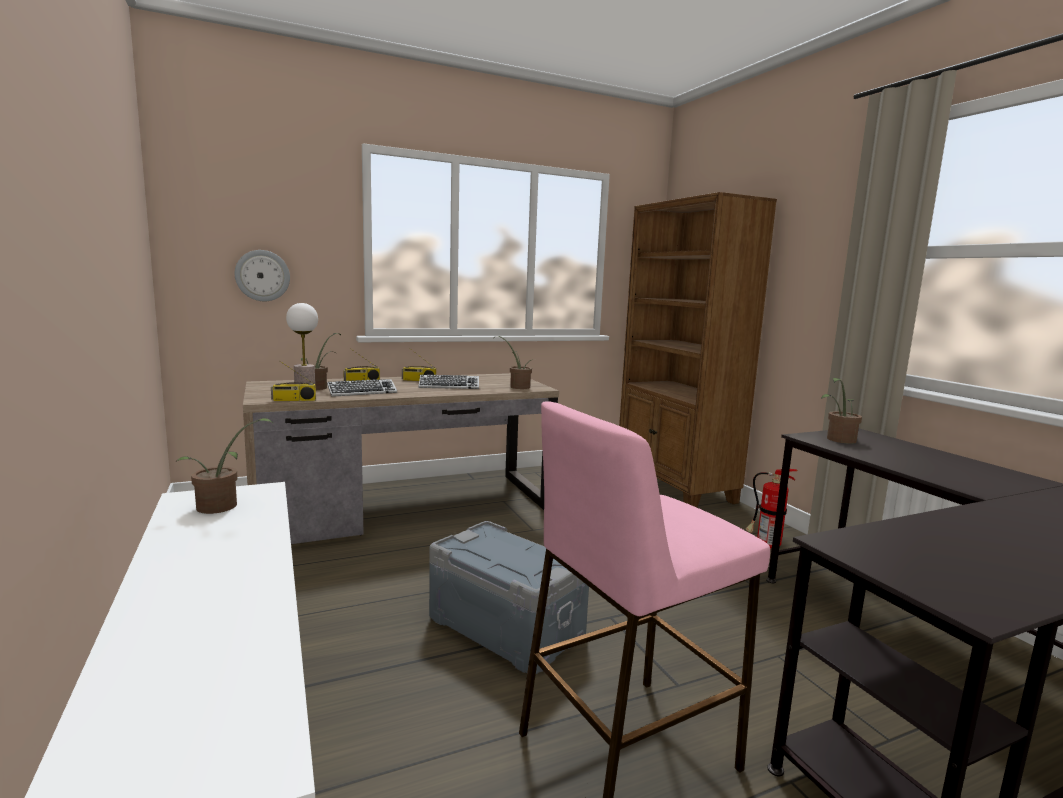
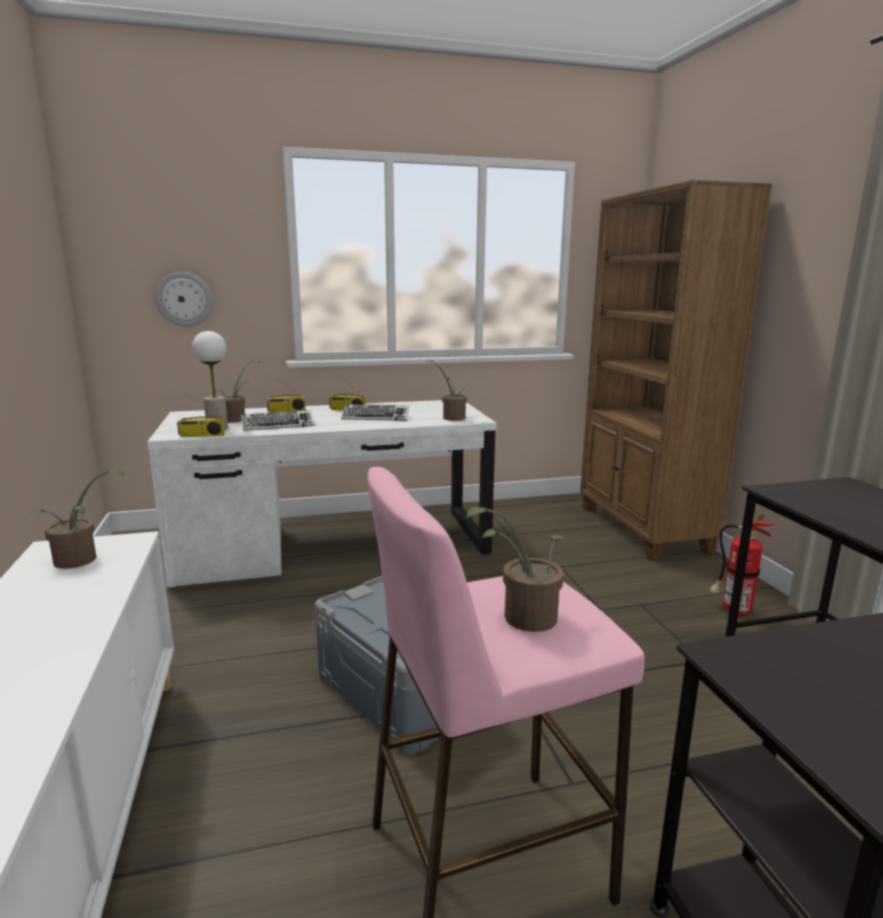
camera: 10 degrees right, 5 degrees up
(405, 508) = (334, 545): brown desk -> white desk
(838, 440) = (815, 496): potted plant -> potted plant (522, 618)

